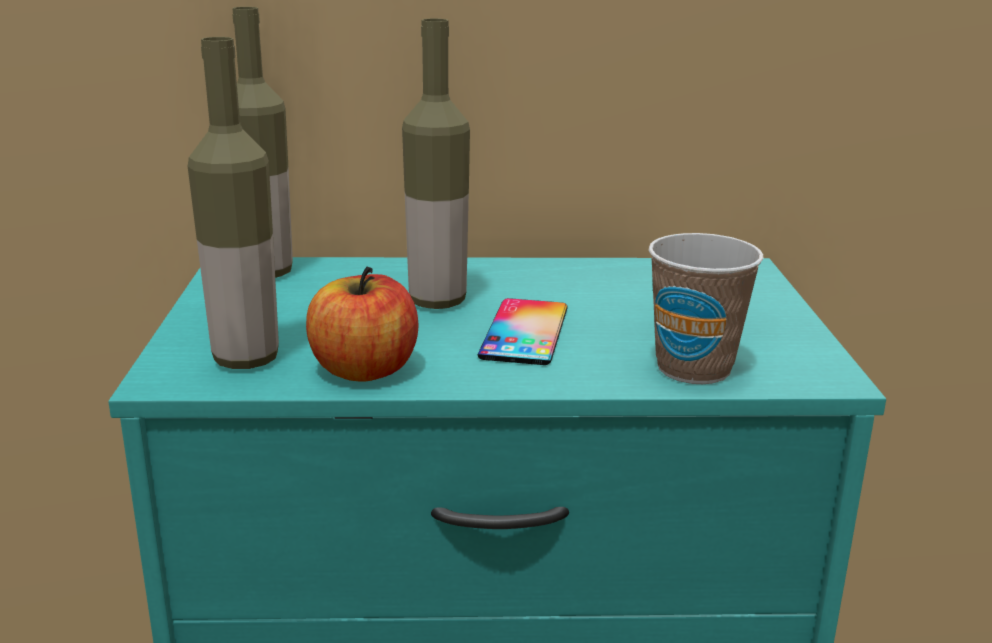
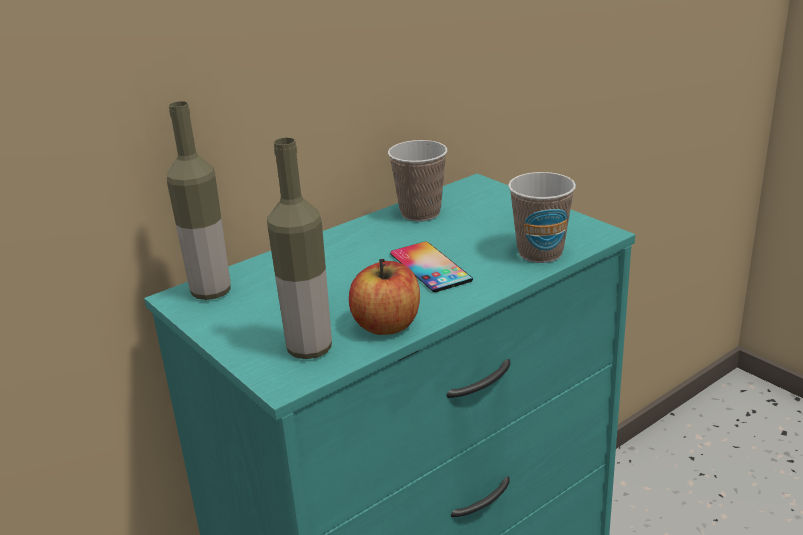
camera: 35 degrees left, 5 degrees up
(437, 302) = (352, 268): bottle -> none
(617, 275) = (420, 213): none -> cup

